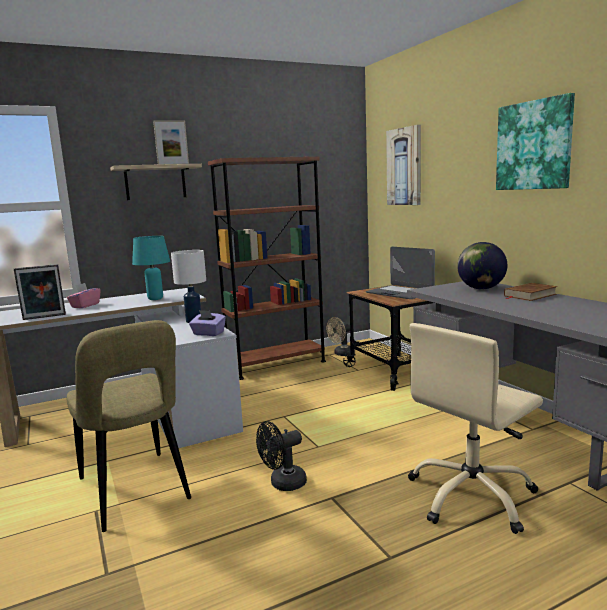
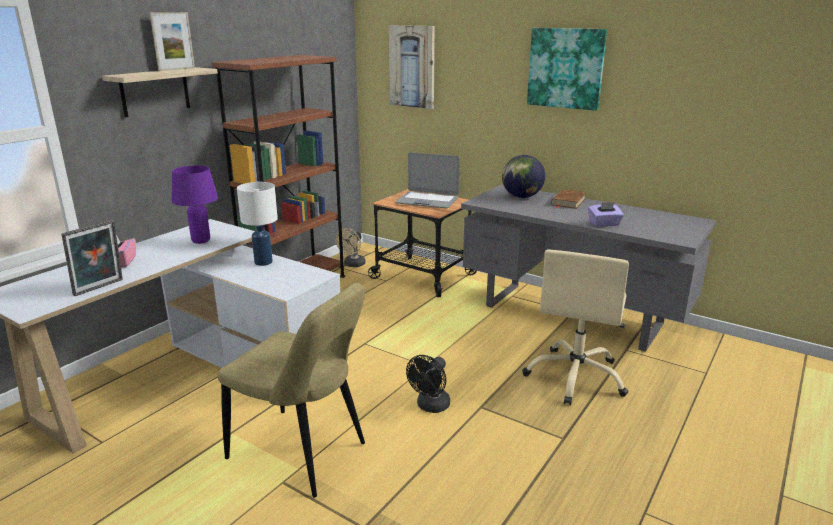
camera: 30 degrees left, 10 degrees up
(155, 299) = (200, 241): turquoise table lamp -> purple table lamp
(208, 333) = (308, 277): purple tissue box -> purple tissue box (604, 224)

